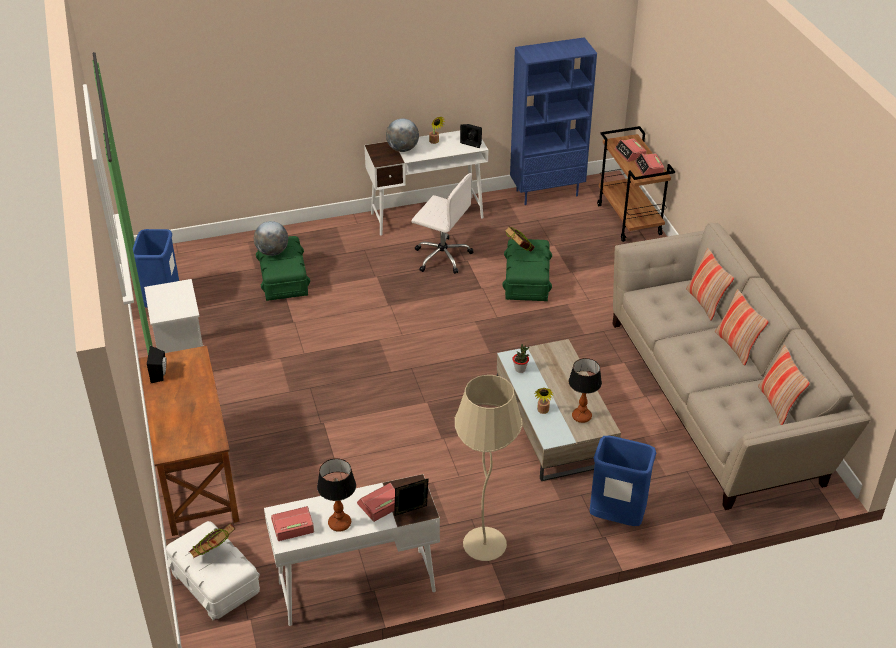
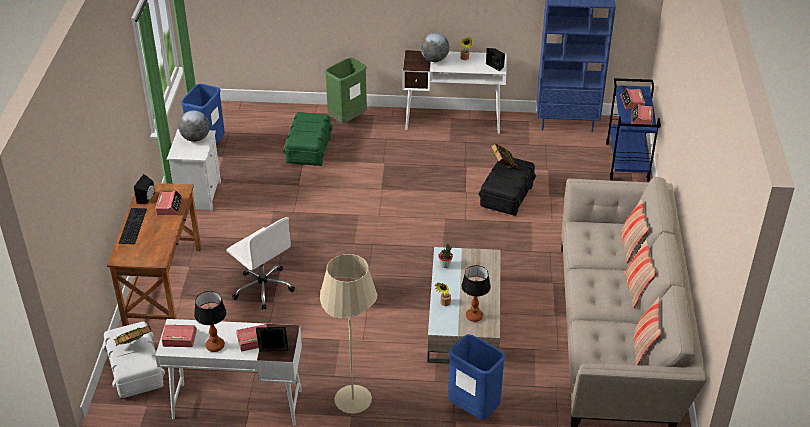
camera: 20 degrees right, 0 degrees up
(159, 410) = (132, 225): none -> keyboard
(192, 377) = (169, 206): none -> alarm clock
(272, 252) = (302, 124): globe -> globe (195, 138)
(309, 238) = (347, 119): none -> green trash can
(441, 256) = (446, 158): white office chair -> white office chair (263, 287)
(527, 282) = (507, 196): green storage box -> black storage box
(630, 220) = (627, 162): brown cart -> blue cart

